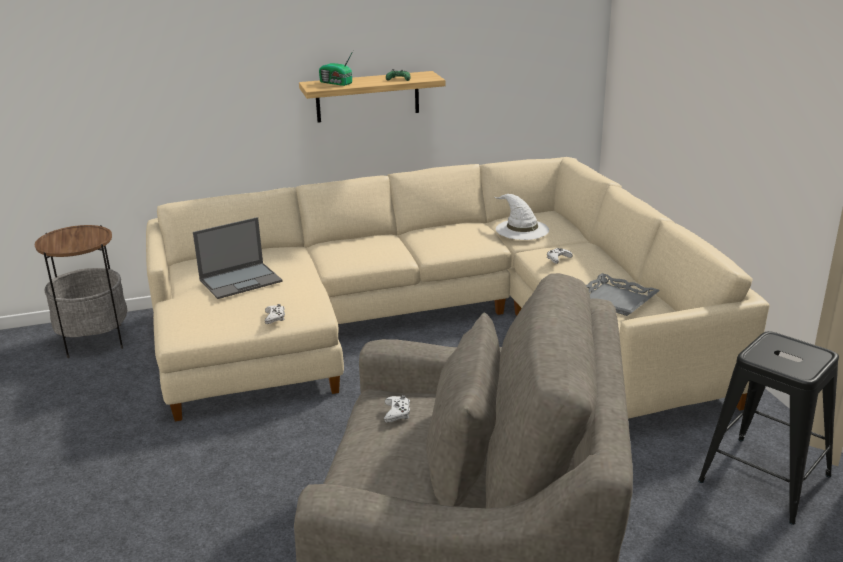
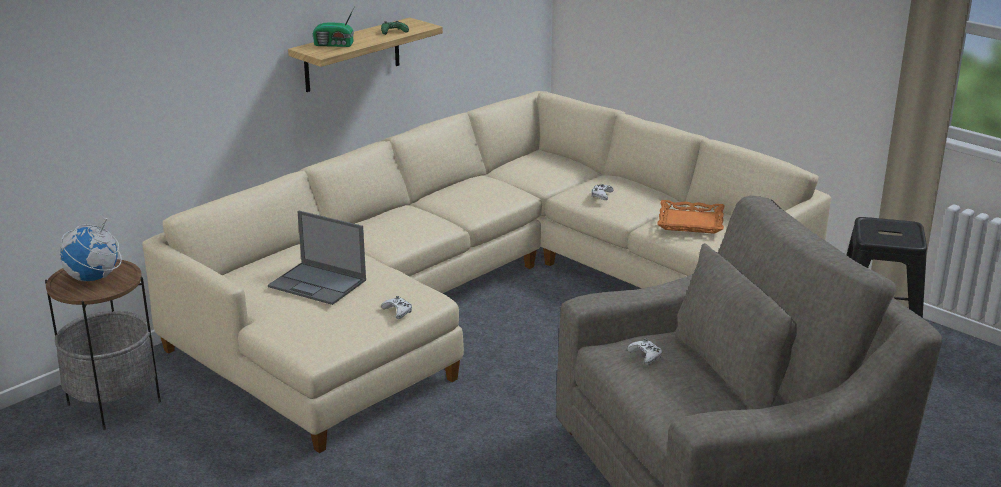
camera: 30 degrees left, 0 degrees up
(74, 238) = (94, 278): none -> globe
(241, 280) = (318, 284): laptop -> laptop turned 90 degrees clockwise
(521, 229) = (533, 174): white hat -> none
(615, 300) = (691, 222): grey tray -> orange tray

